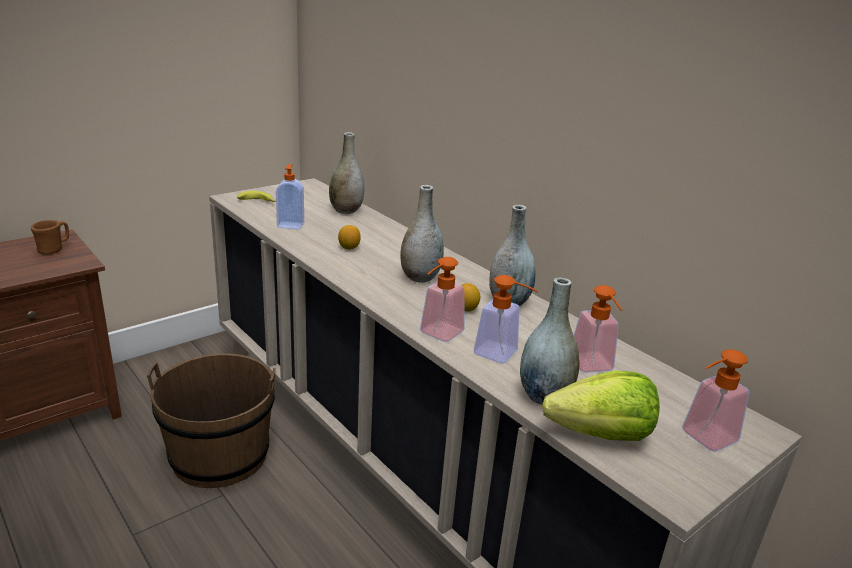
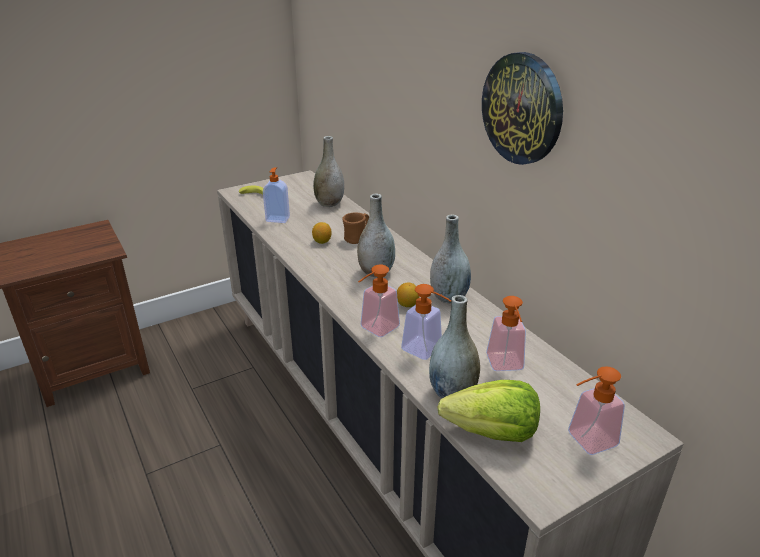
camera: 10 degrees right, 5 degrees up
(54, 249) = (90, 239): brown mug -> brown mug (357, 238)
(220, 455) = (222, 410): brown bucket -> none
(601, 85) = (522, 109): none -> wall clock

